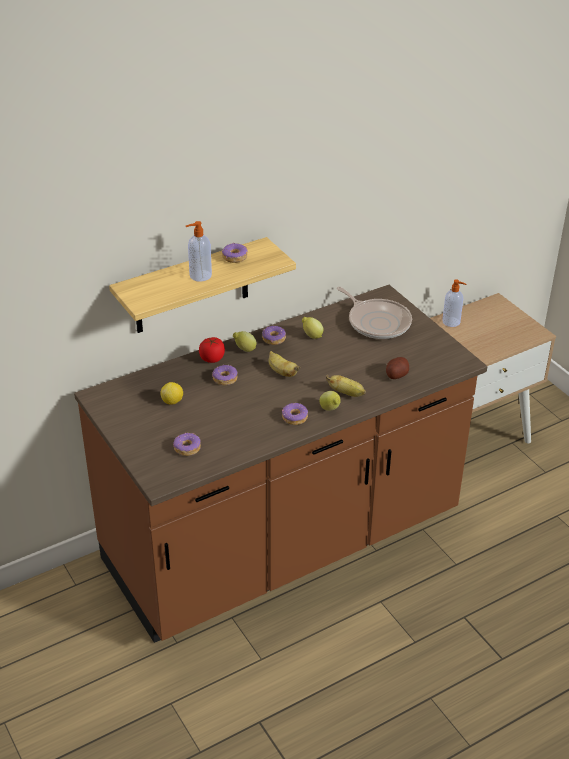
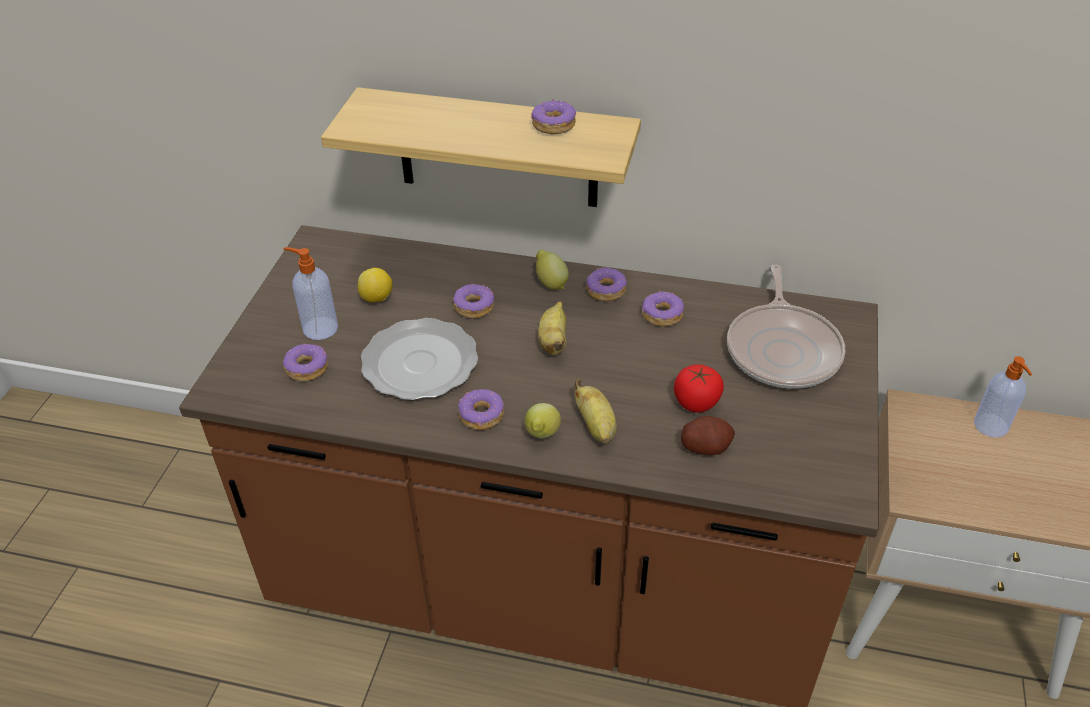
camera: 45 degrees right, 5 degrees up
(199, 276) = (471, 127): soap dispenser -> soap dispenser (319, 328)
(212, 358) = (496, 272): tomato -> tomato (696, 402)
(235, 415) = (418, 362): none -> plate
(311, 336) = (661, 315): lemon -> donut

